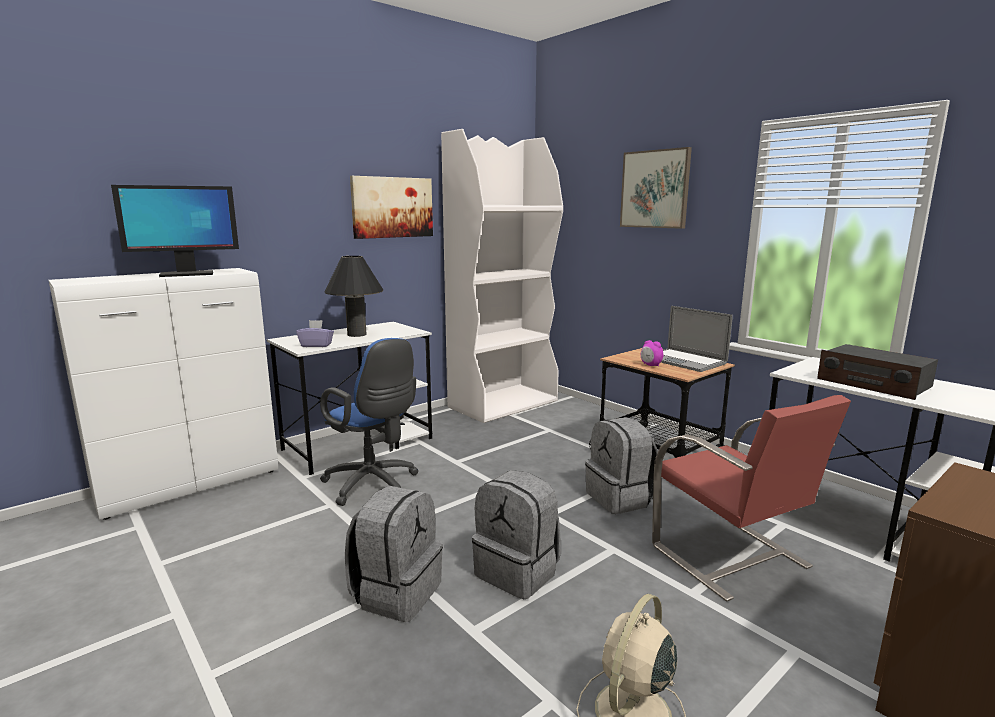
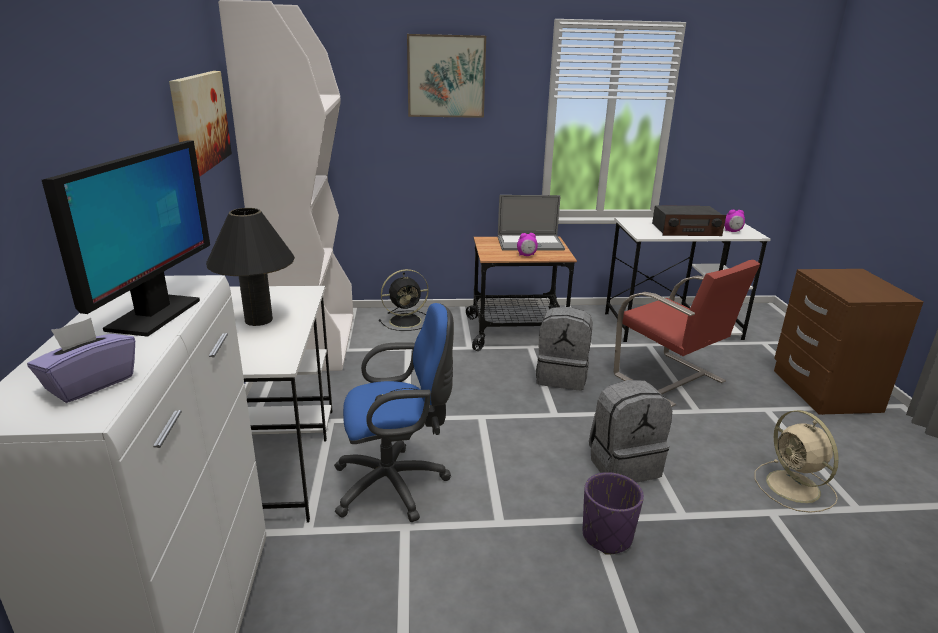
camera: 55 degrees left, 10 degrees up
(316, 345) = (270, 353): purple tissue box -> purple tissue box (90, 384)
(396, 592) = (606, 536): grey backpack -> purple planter
(589, 415) = (407, 321): none -> black fan
(731, 557) = (670, 379): red chair -> red chair turned 45 degrees clockwise
(955, 402) = (732, 231): none -> alarm clock

